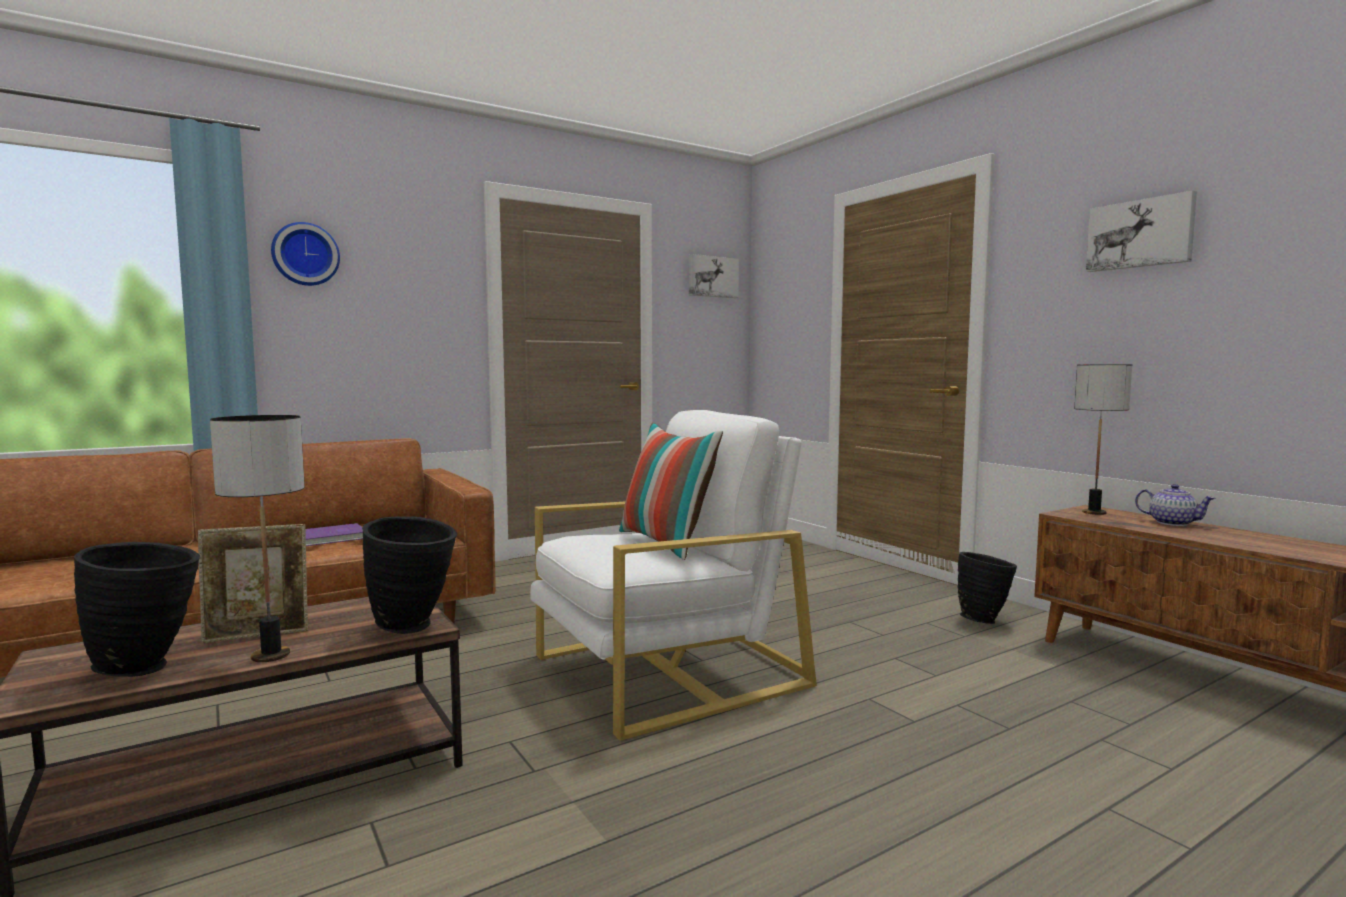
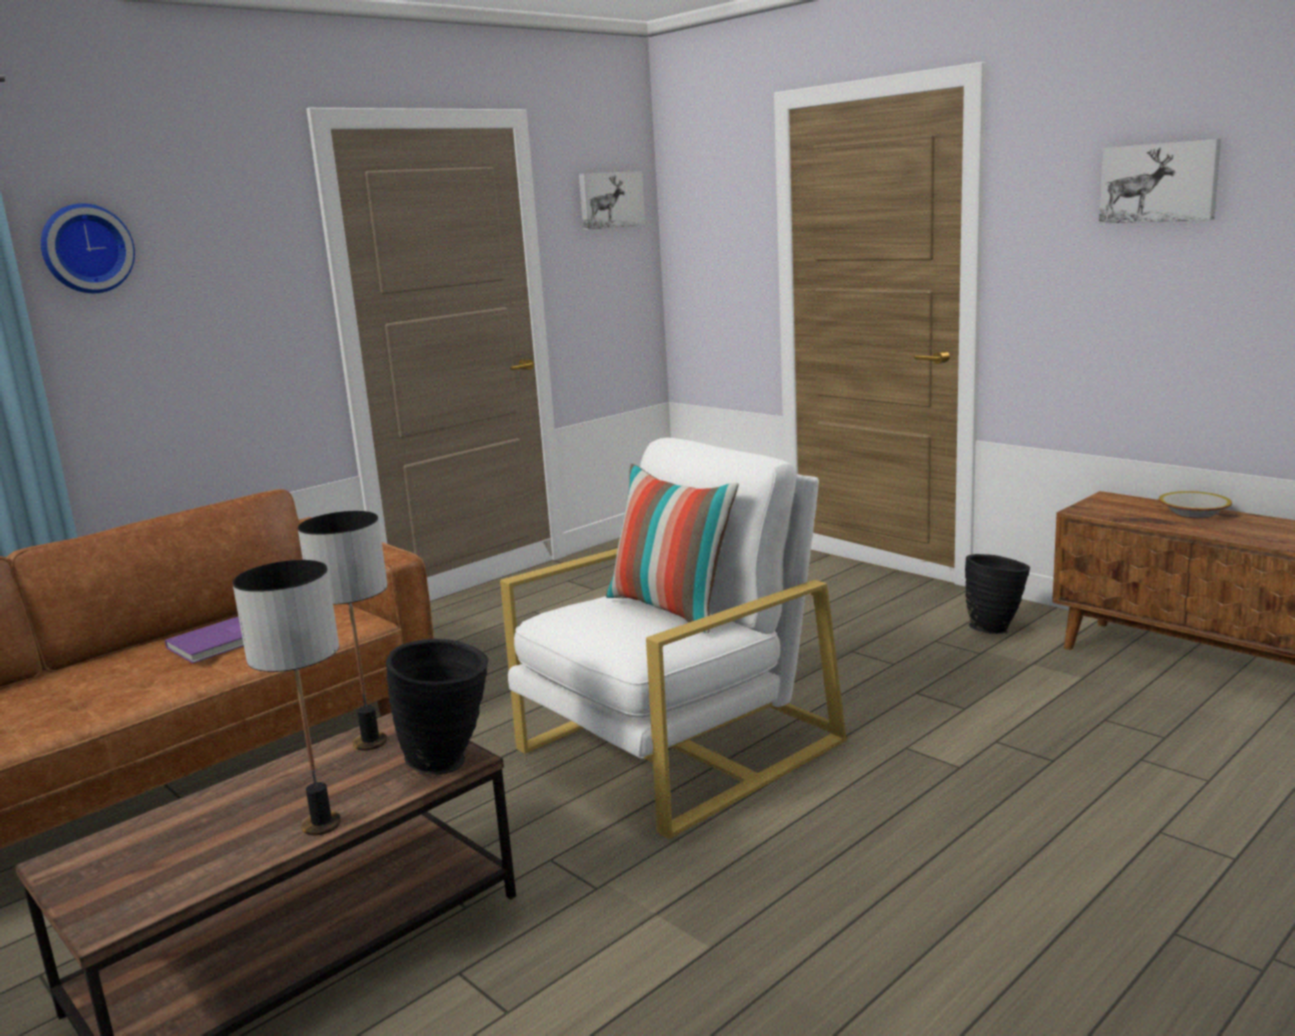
camera: 10 degrees left, 10 degrees up
(148, 667) = (197, 862): black vase -> none
(258, 635) = (279, 800): picture frame -> none
(1094, 512) = (1113, 504): table lamp -> table lamp (371, 743)
(1171, 523) = (1193, 513): teapot -> bowl

